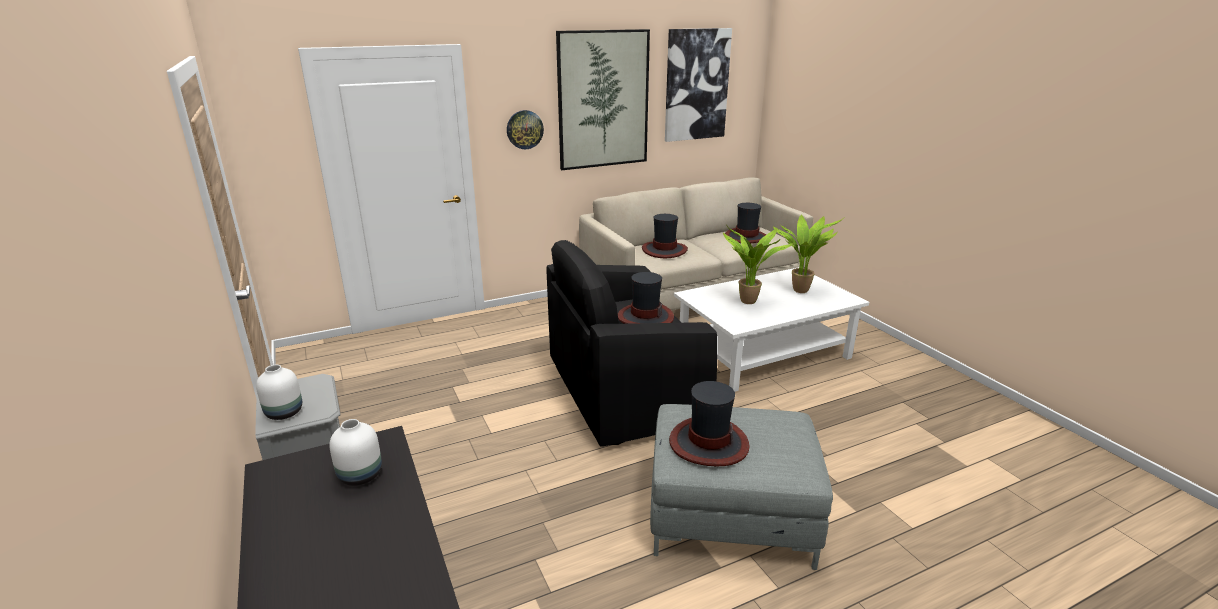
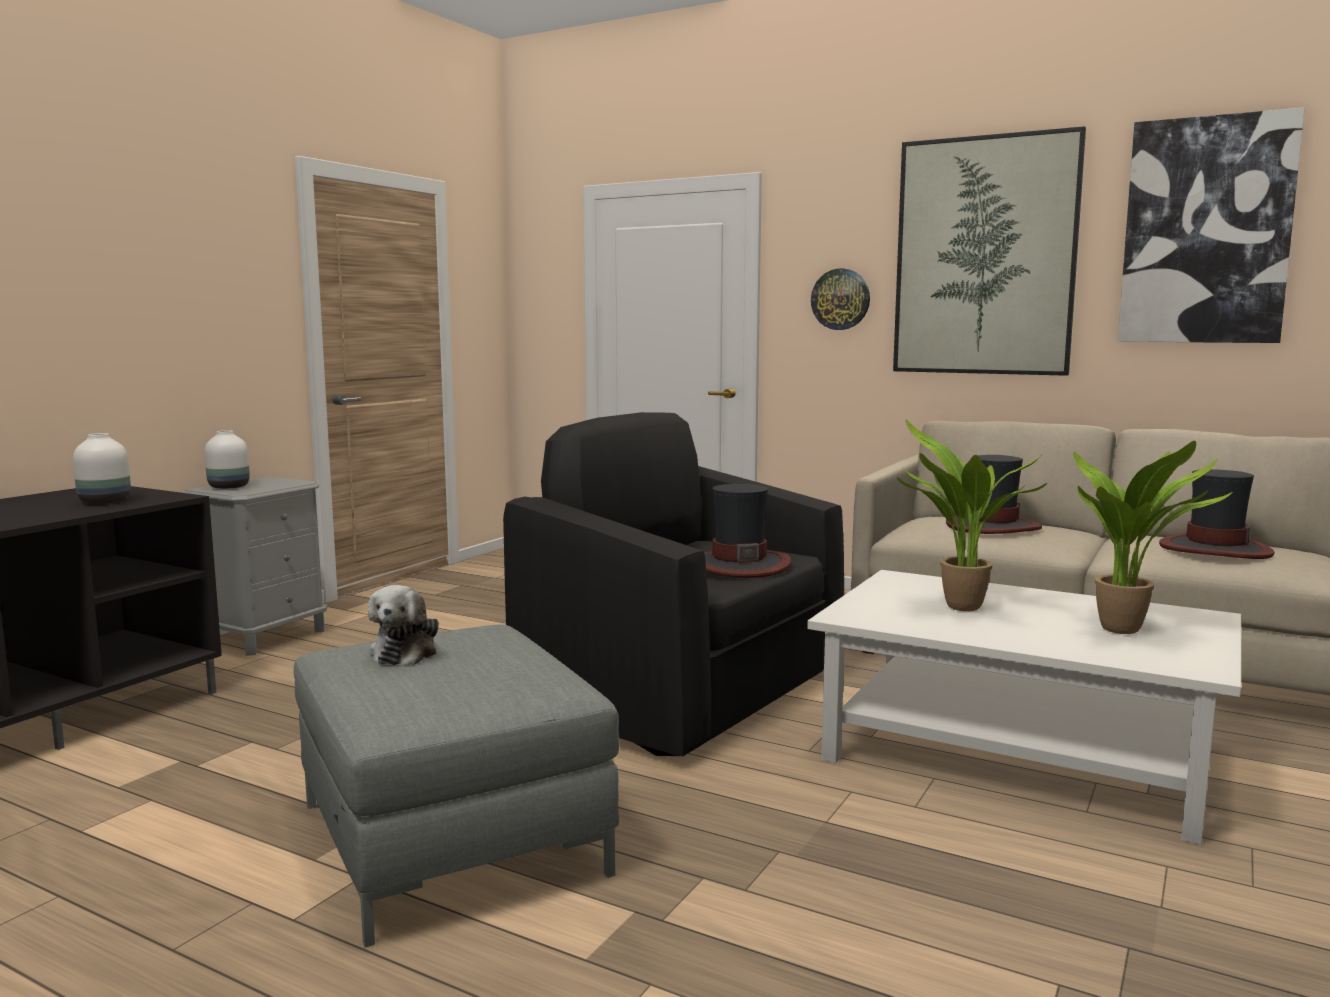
camera: 55 degrees right, 15 degrees down
(708, 443) = (405, 652): hat -> plush toy

